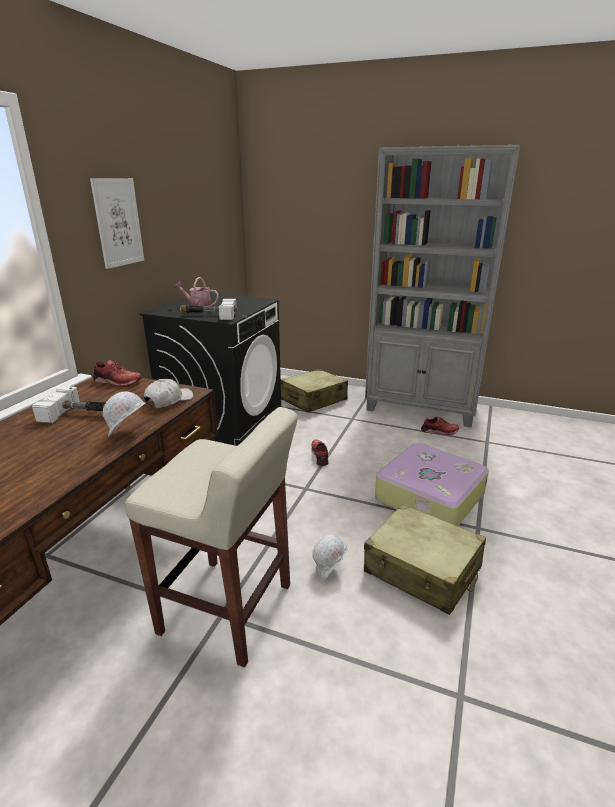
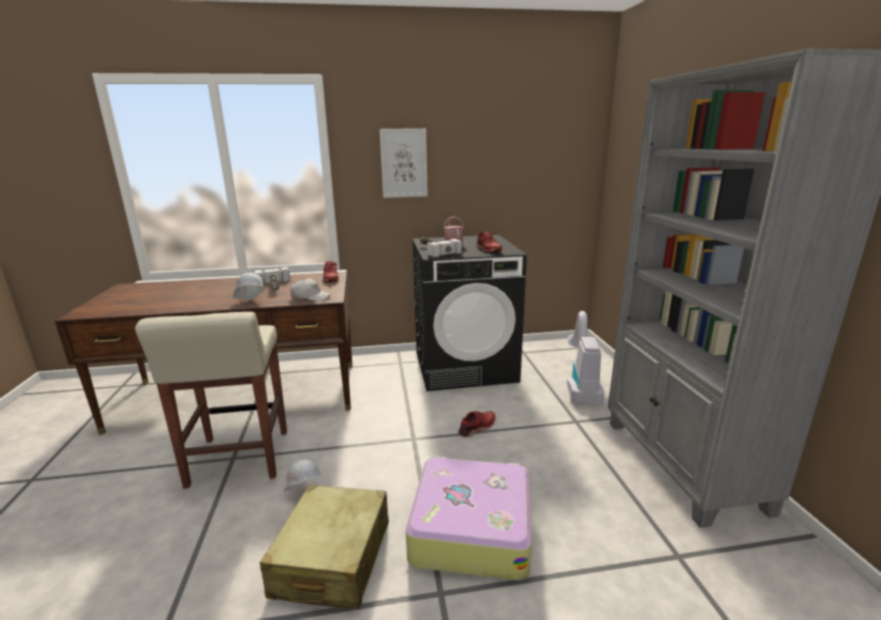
camera: 60 degrees right, 5 degrees down
(313, 400) = (580, 386): beige suitcase -> vacuum cleaner
(439, 431) = (641, 497): red shoe -> red shoe (488, 249)

